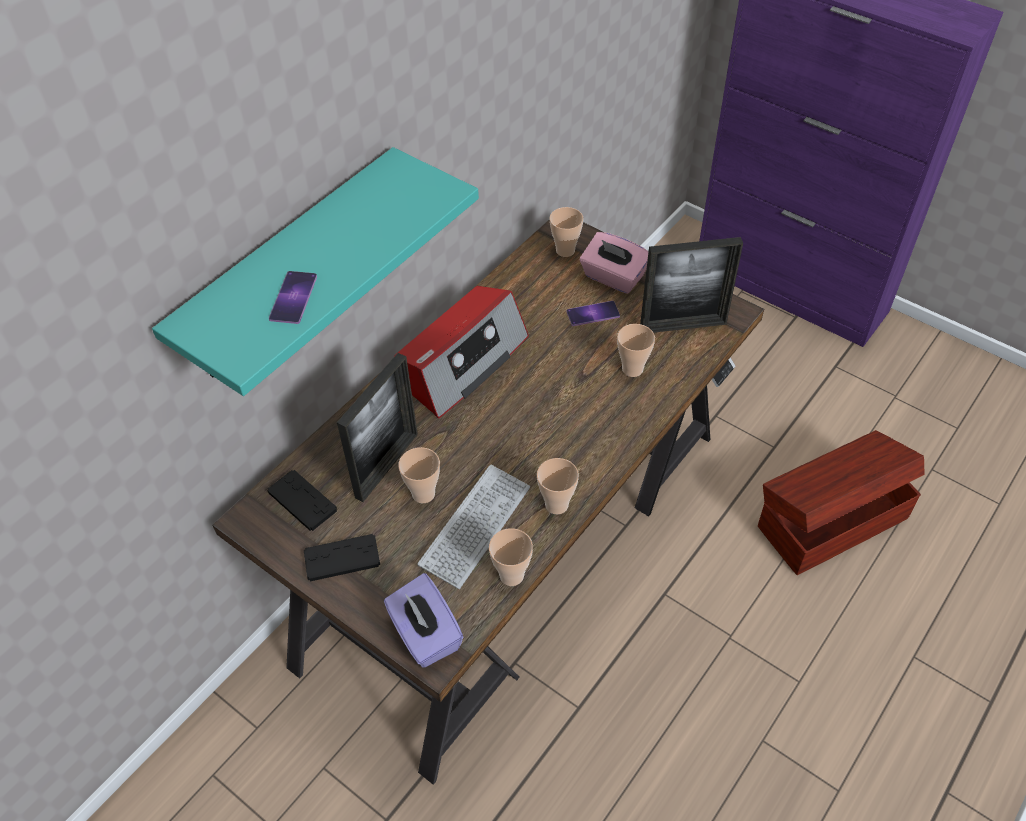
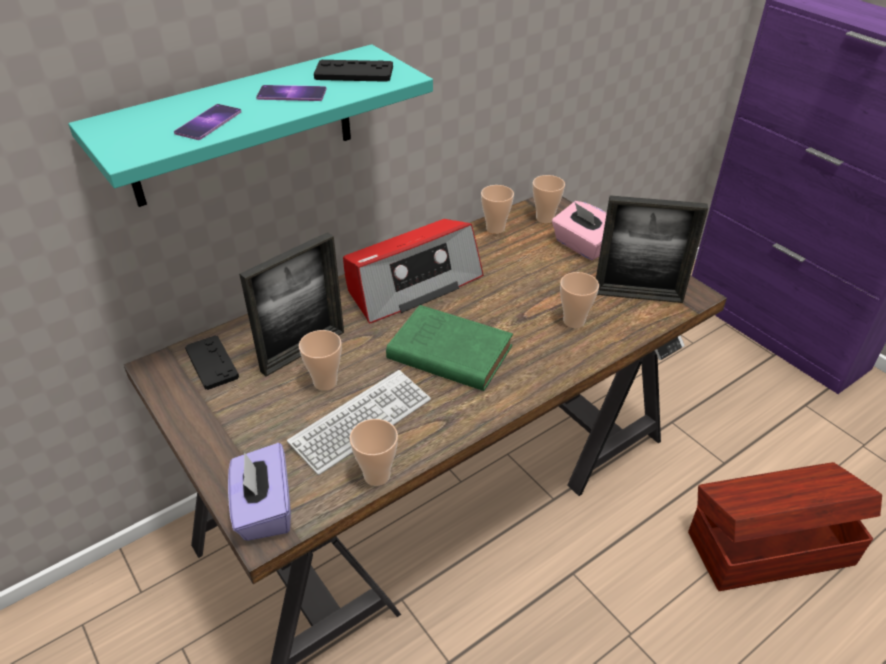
camera: 15 degrees right, 10 degrees down
(342, 558) = (221, 420): black game controller -> black game controller (354, 73)
(525, 432) = (447, 352): none -> green book
(556, 504) = (450, 421): cup -> cup (495, 229)
(593, 313) = (552, 270): phone -> phone (291, 94)

